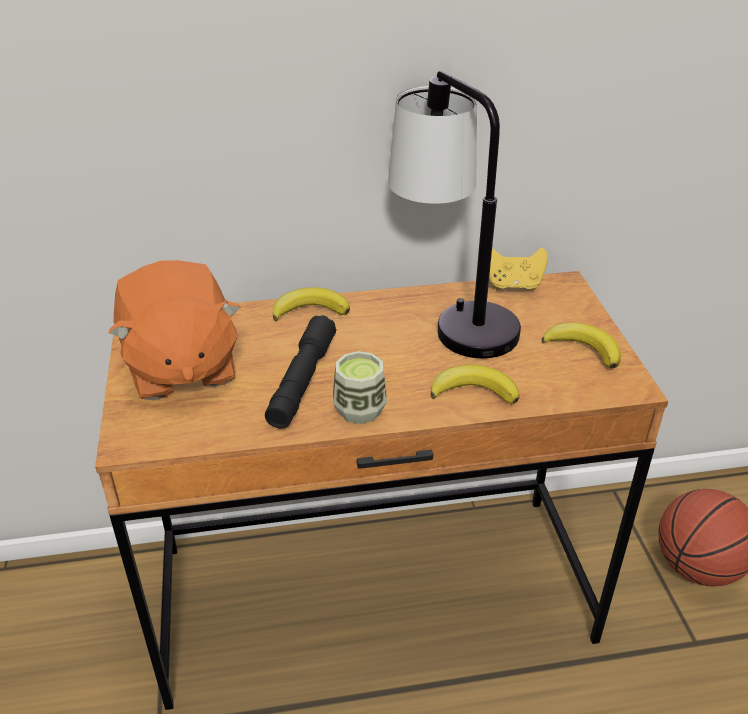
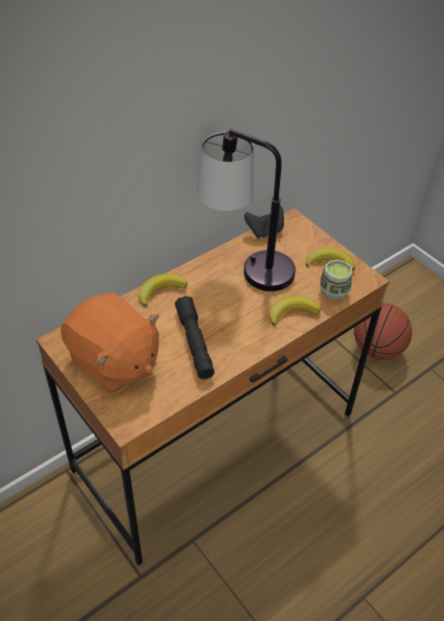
camera: 30 degrees left, 10 degrees up
(360, 409) = (240, 348): cup -> cup (333, 291)
(513, 285) = (265, 231): yellow game controller -> black game controller

